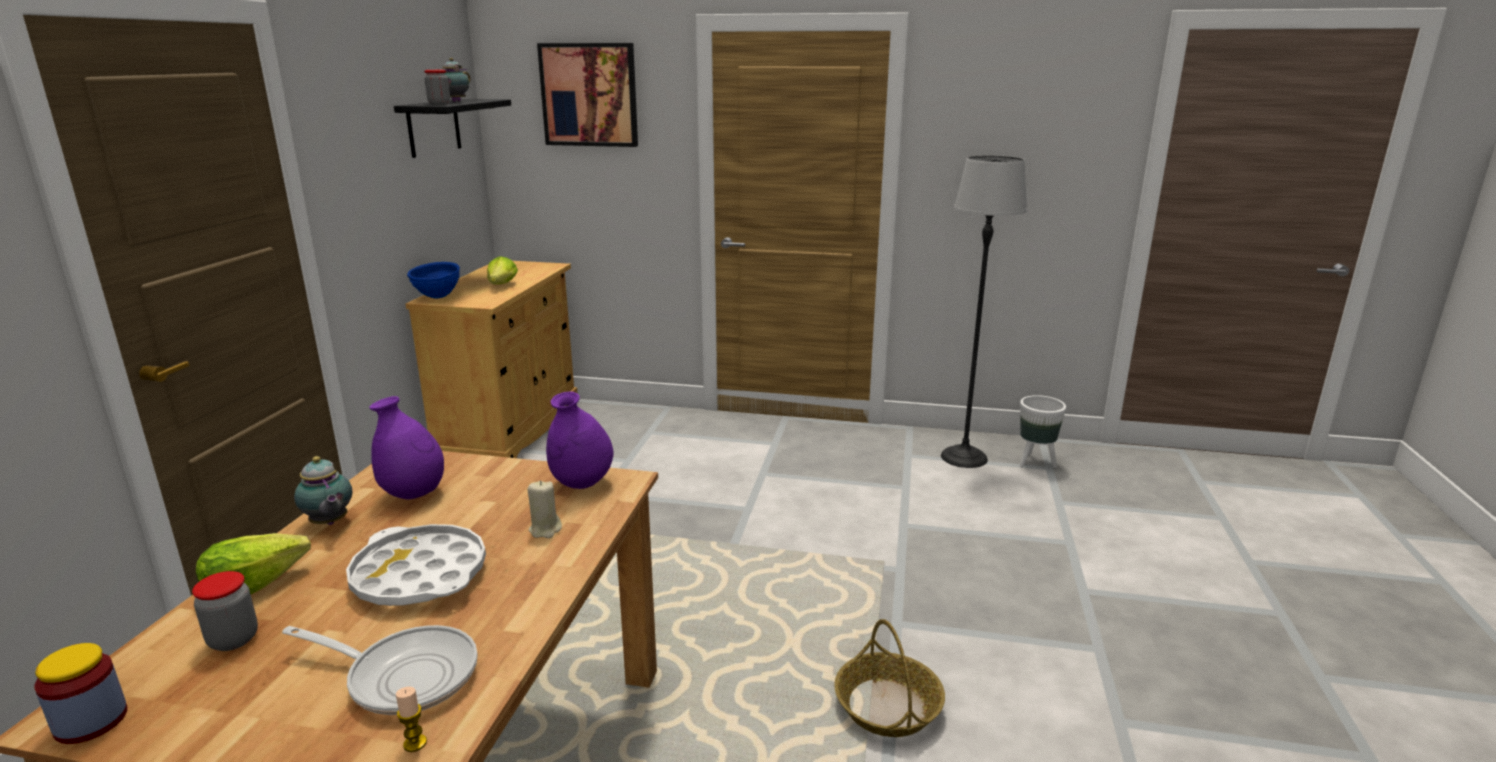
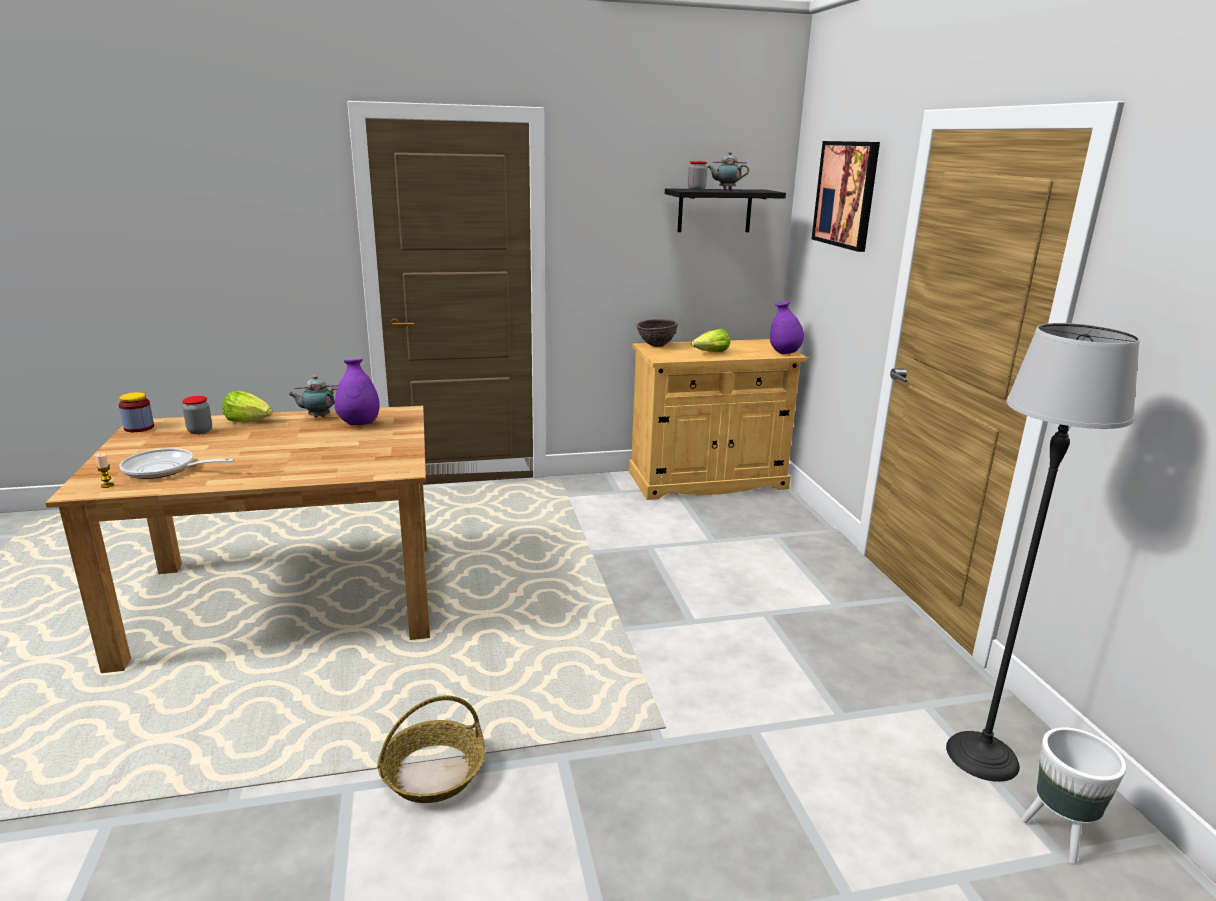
camera: 65 degrees right, 0 degrees up
(329, 523) = (317, 417): teapot -> teapot turned 45 degrees clockwise
(405, 675) = (165, 470): frying pan -> frying pan turned 105 degrees clockwise
(419, 575) = (264, 449): white tray -> none
(437, 297) = (656, 346): blue bowl -> brown bowl
(545, 530) = (325, 464): beige candle -> none
(581, 484) = (393, 460): purple vase -> purple vase (784, 353)

